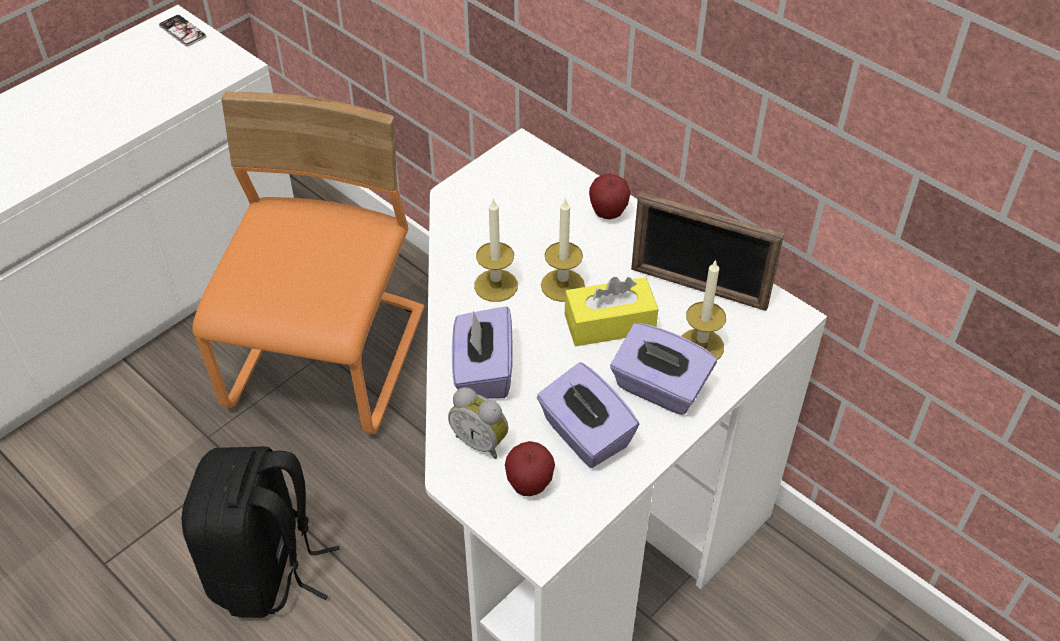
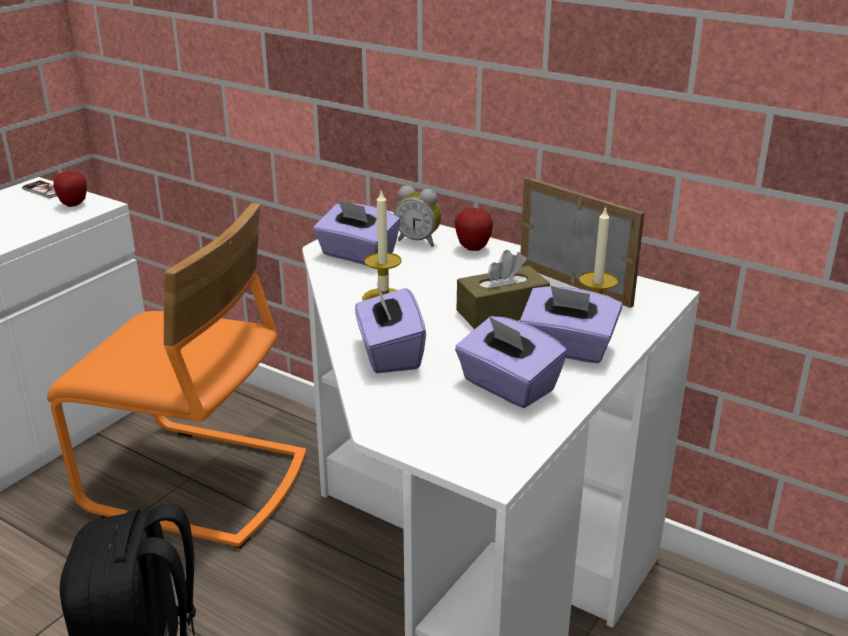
camera: 10 degrees left, 20 degrees down
(329, 361) = (195, 484): orange chair -> orange chair turned 105 degrees clockwise
(481, 441) = (403, 401): alarm clock -> alarm clock (418, 241)
(484, 211) = (357, 255): none -> purple tissue box
(529, 485) = (464, 428): apple -> apple (73, 204)
(562, 285) = (447, 293): candle -> none
(609, 323) = (502, 312): yellow tissue box -> brown tissue box
(698, 288) = (575, 284): picture frame -> picture frame turned 150 degrees counterclockwise

